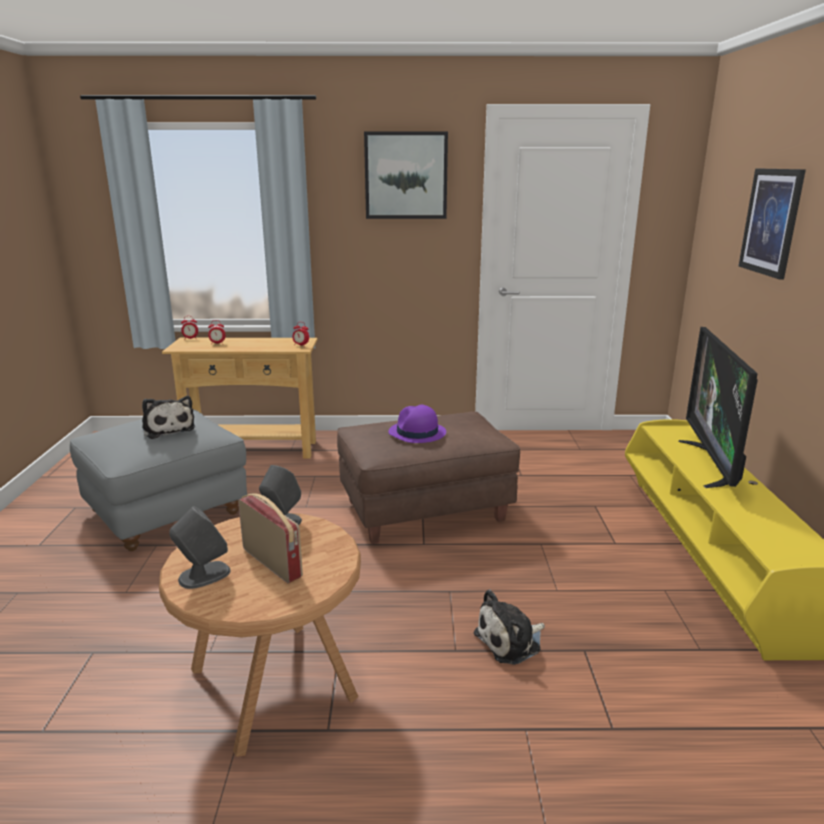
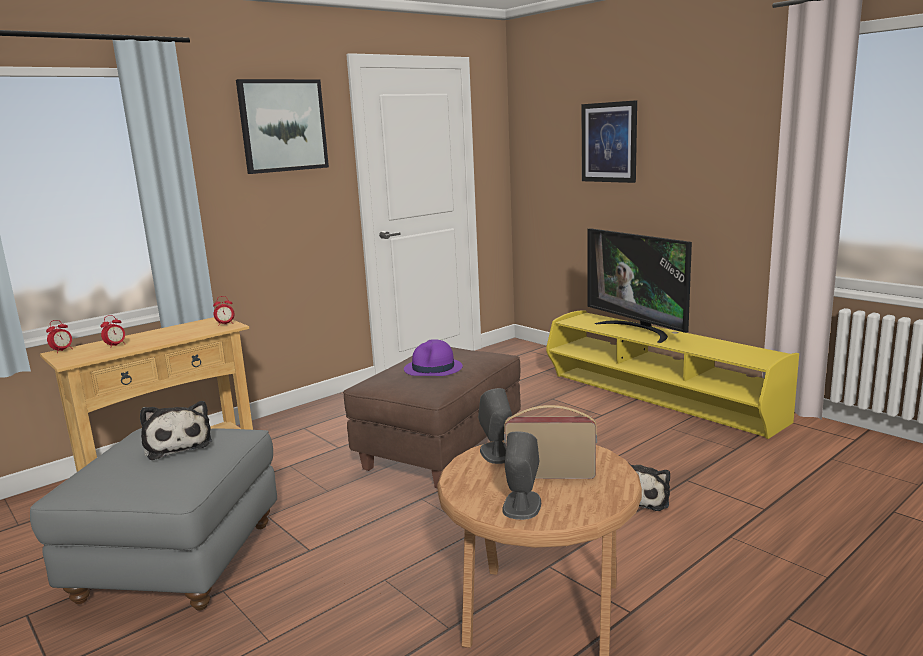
camera: 40 degrees left, 5 degrees down
(168, 429) = (177, 444): plush toy -> plush toy turned 45 degrees clockwise

